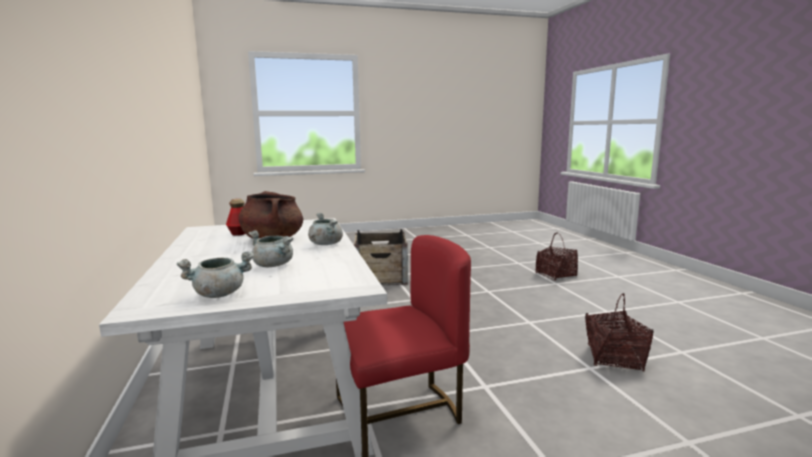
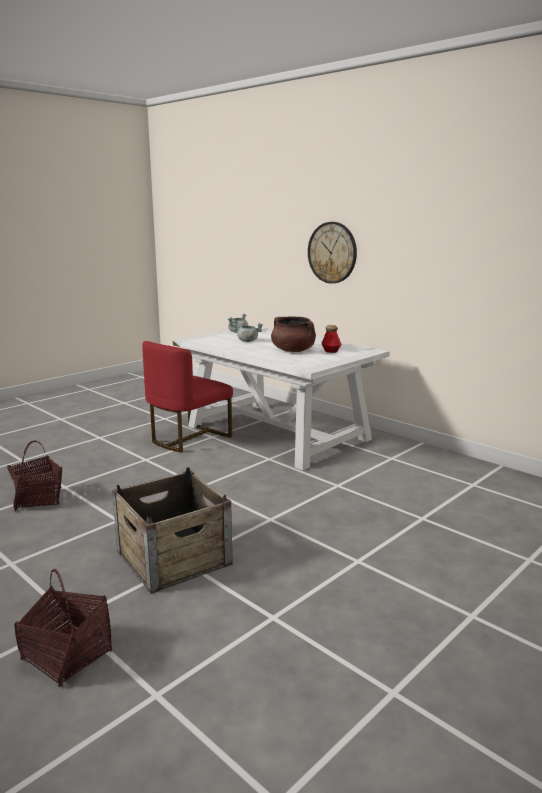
camera: 150 degrees right, 5 degrees up
(86, 107) = (332, 252): none -> wall clock
(325, 244) = (251, 352): grey cooking pot -> none
(381, 277) = (368, 551): crate -> crate (173, 558)

